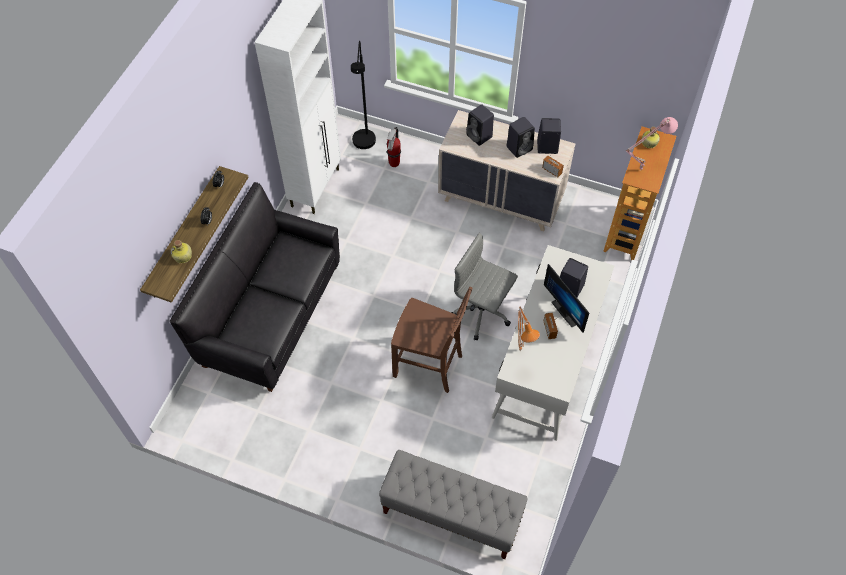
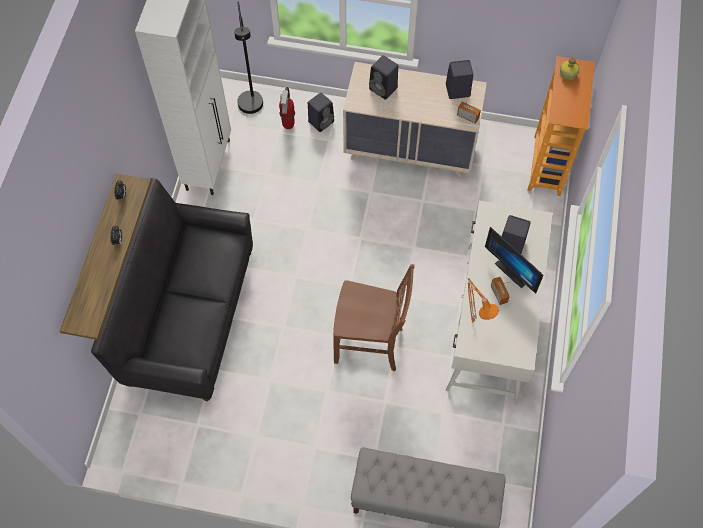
camera: 10 degrees left, 5 degrees up
(183, 256) = (99, 285): bottle -> none
(482, 312) = (414, 277): grey office chair -> none
(519, 148) = (429, 95): black speaker -> black speaker (321, 121)
(640, 169) = (564, 104): pink table lamp -> none

